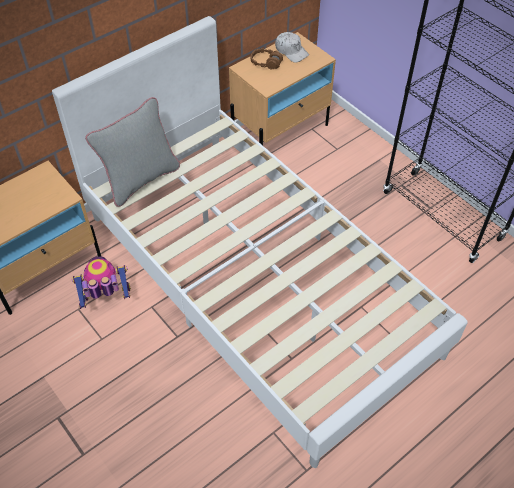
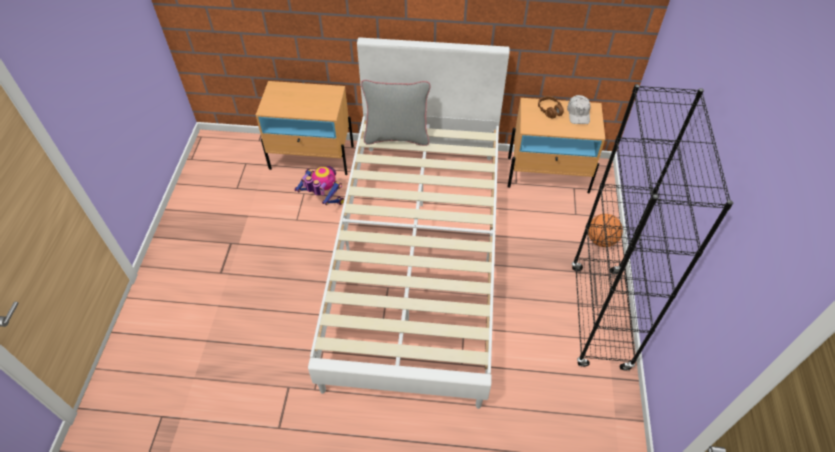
camera: 45 degrees right, 0 degrees up
(377, 155) = (601, 240): none -> basketball

